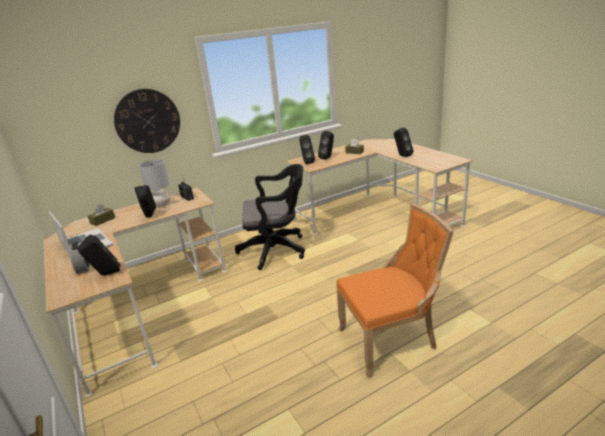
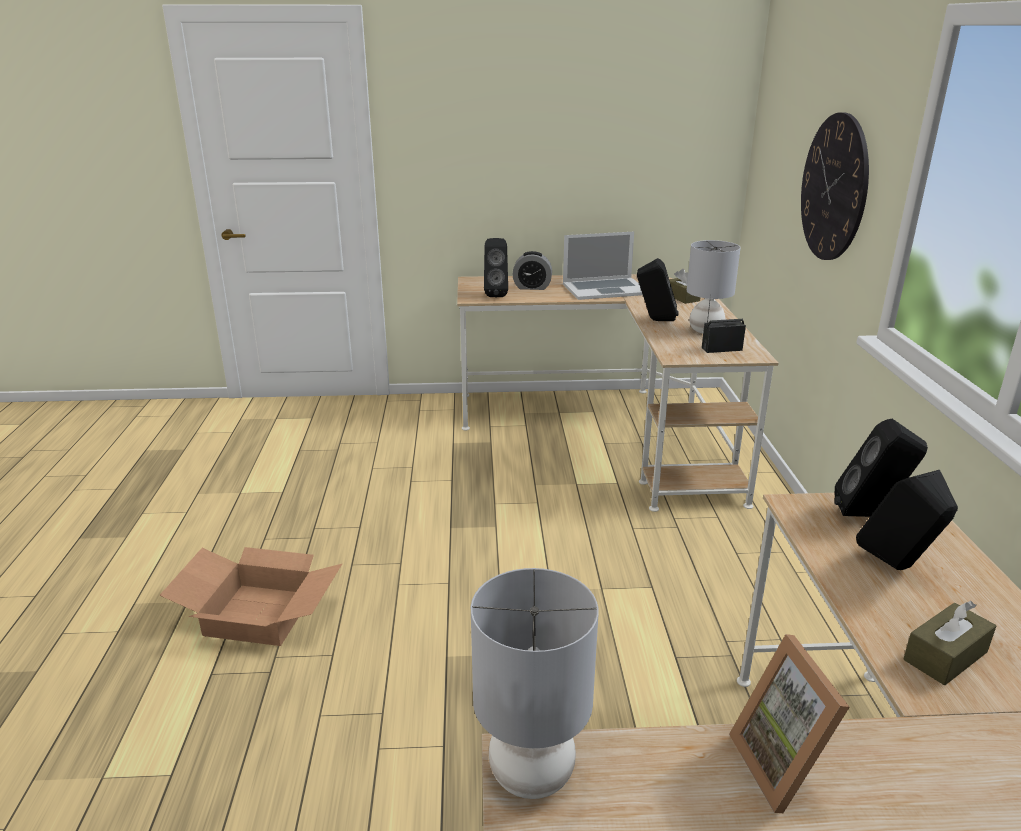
camera: 115 degrees right, 0 degrees up
(277, 250) = (694, 590): black office chair -> none
(391, 340) = (257, 615): orange chair -> cardboard box
(402, 156) = (786, 766): black speaker -> picture frame
(436, 167) = (530, 773): none -> grey table lamp

